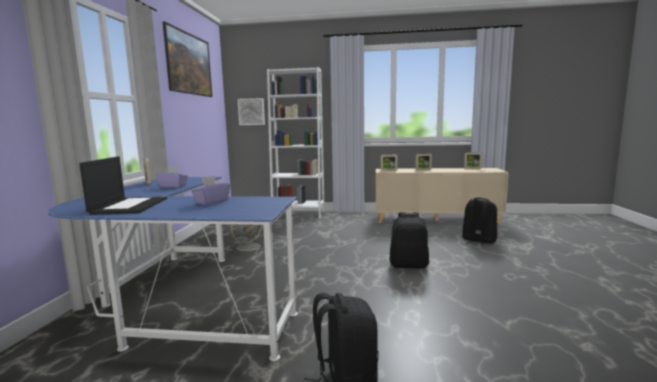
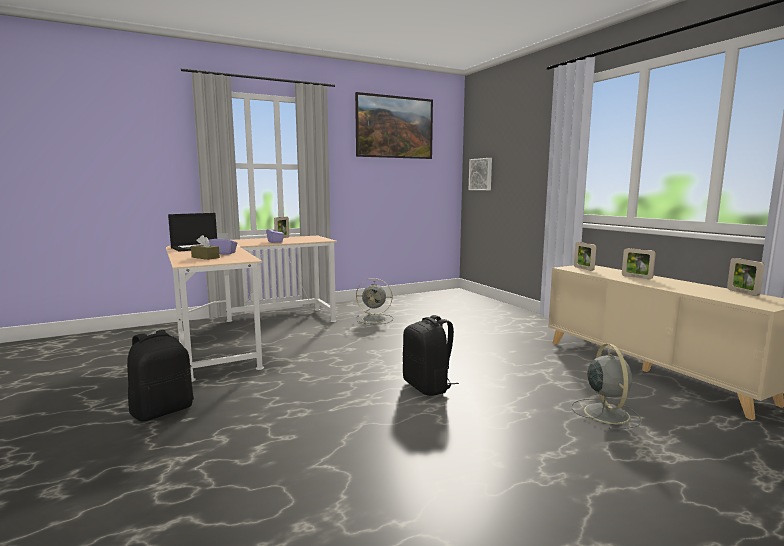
camera: 55 degrees right, 0 degrees up
(180, 304) = (246, 335): blue desk -> beige desk
(229, 207) = (205, 257): none -> brown tissue box
(298, 214) = (499, 308): white bookcase -> none
(478, 241) = (605, 413): black backpack -> grey fan

